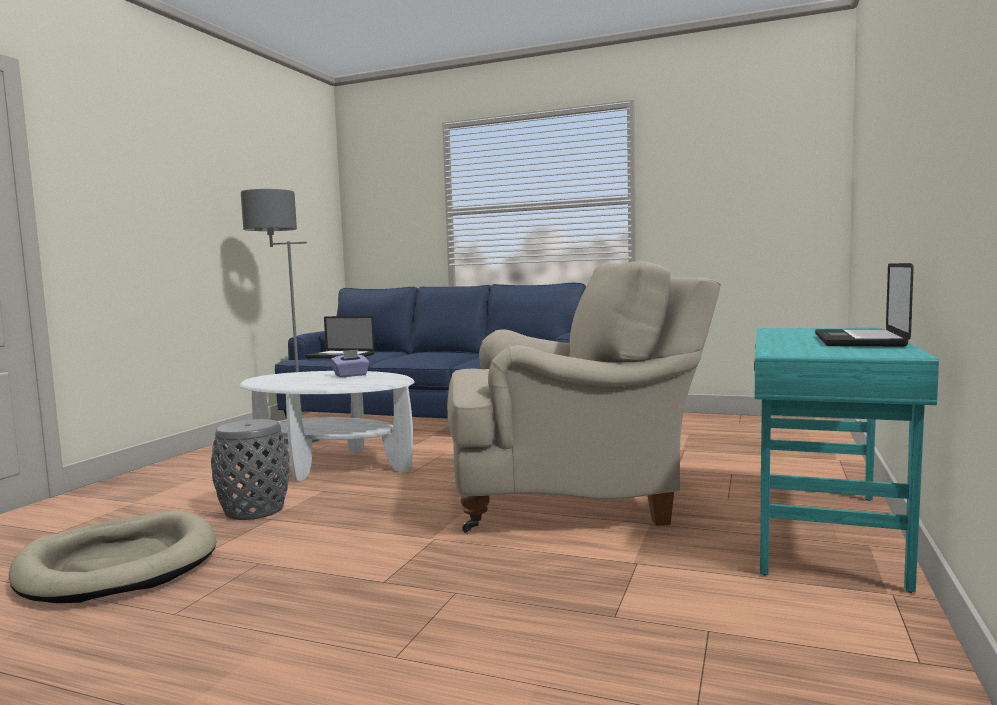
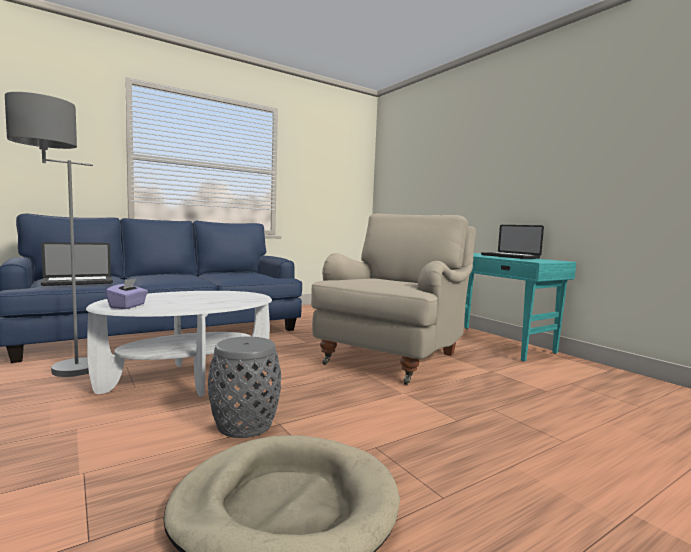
camera: 55 degrees left, 0 degrees up
(351, 375) = (194, 295): purple tissue box -> purple tissue box (128, 306)

